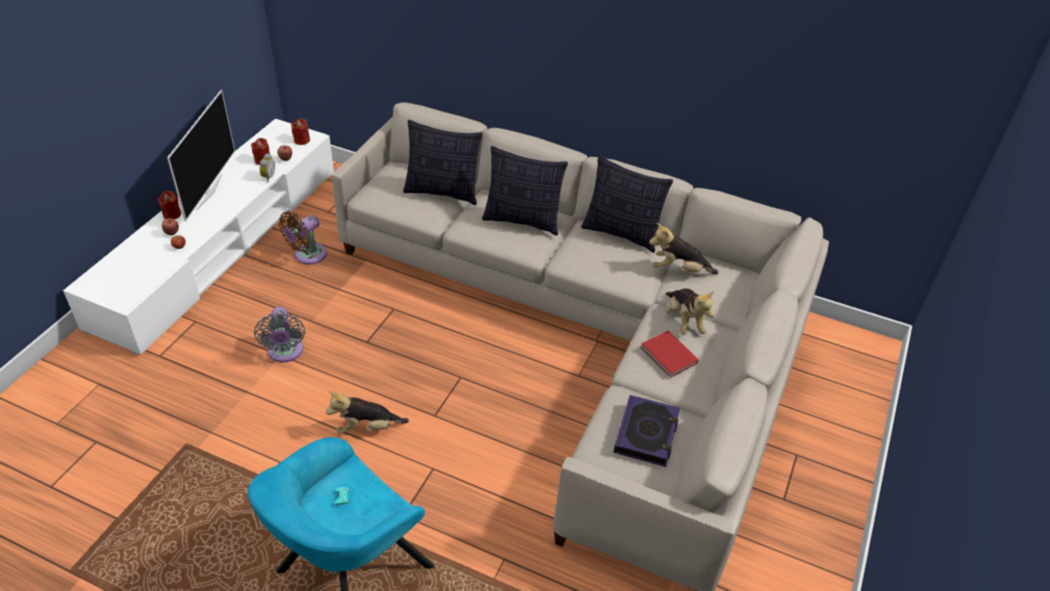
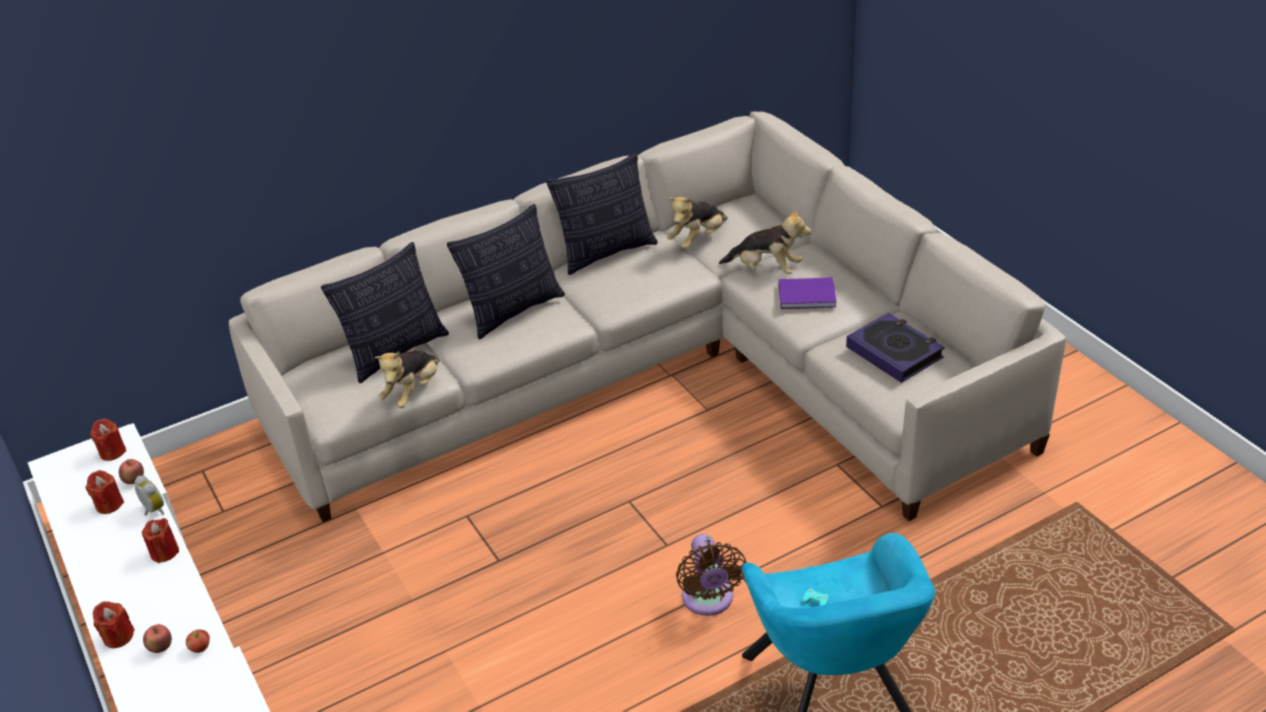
camera: 50 degrees left, 5 degrees down
(208, 192) = (112, 583): television -> none
(240, 197) = (164, 552): none -> red candle
(285, 352) = (445, 644): grey fan -> none
(307, 255) = (287, 561): brown fan -> brown fan (708, 600)
(367, 427) = (636, 610): plush toy -> plush toy (413, 392)
(669, 356) = (808, 296): red book -> purple book

